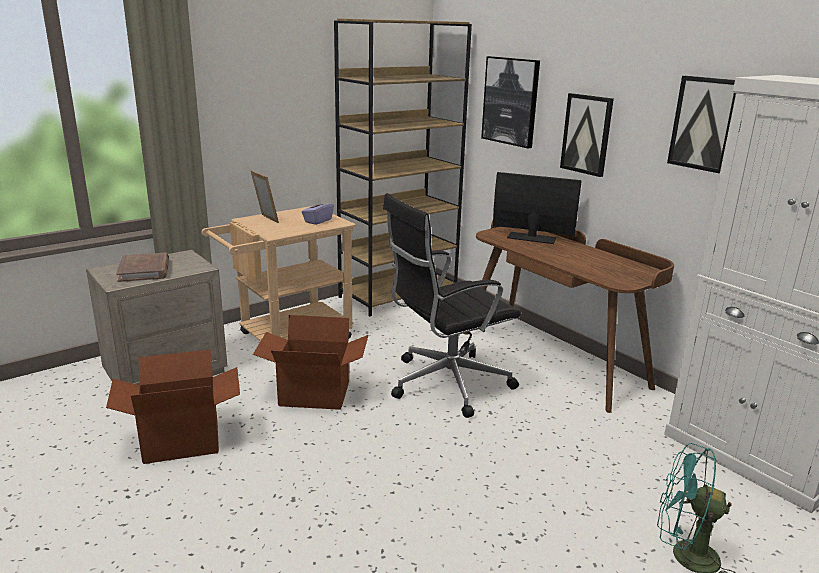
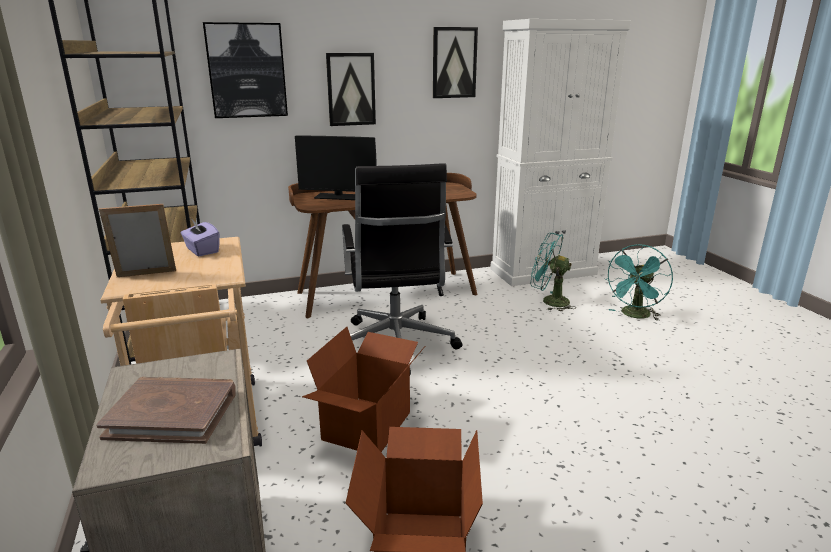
camera: 70 degrees left, 0 degrees up
(531, 238) = (338, 196): monitor -> monitor turned 120 degrees counterclockwise
(649, 470) = (549, 301): none -> turquoise fan

